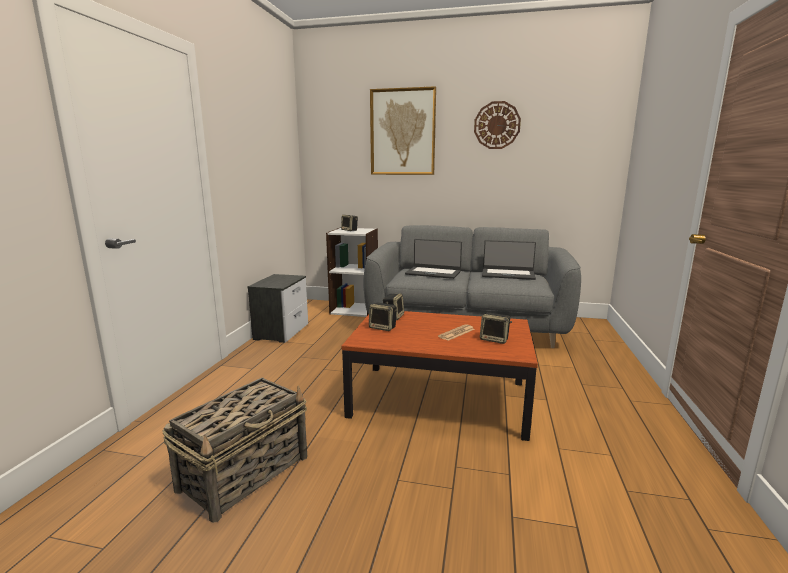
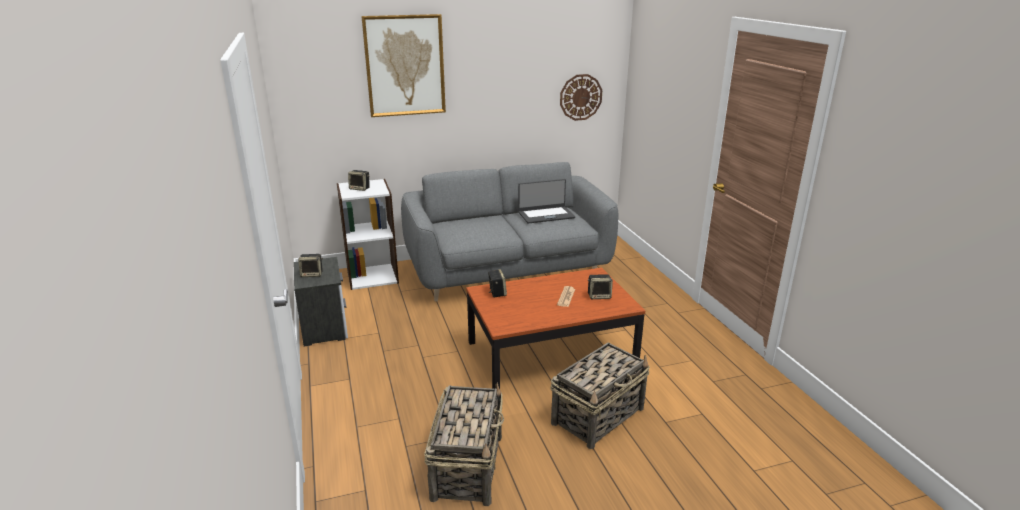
camera: 30 degrees left, 10 degrees up
(383, 327) = (503, 307): speaker -> speaker (312, 274)
(432, 475) = (598, 415): none -> basket
(433, 273) = (477, 227): laptop -> none
(497, 125) = (507, 55): wall clock -> wall clock (580, 97)

